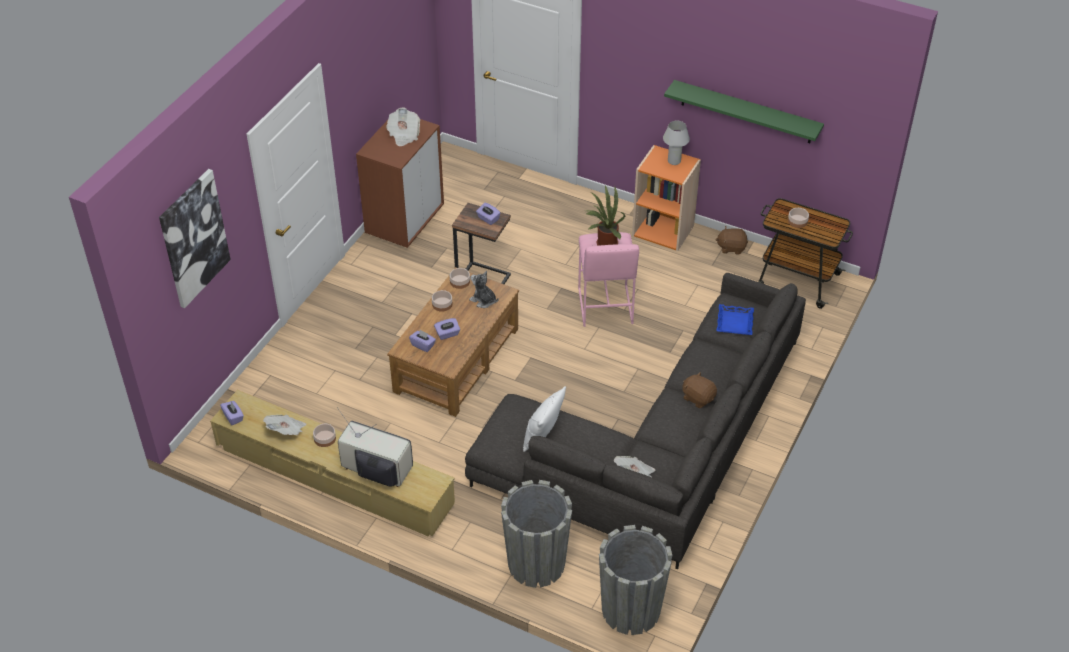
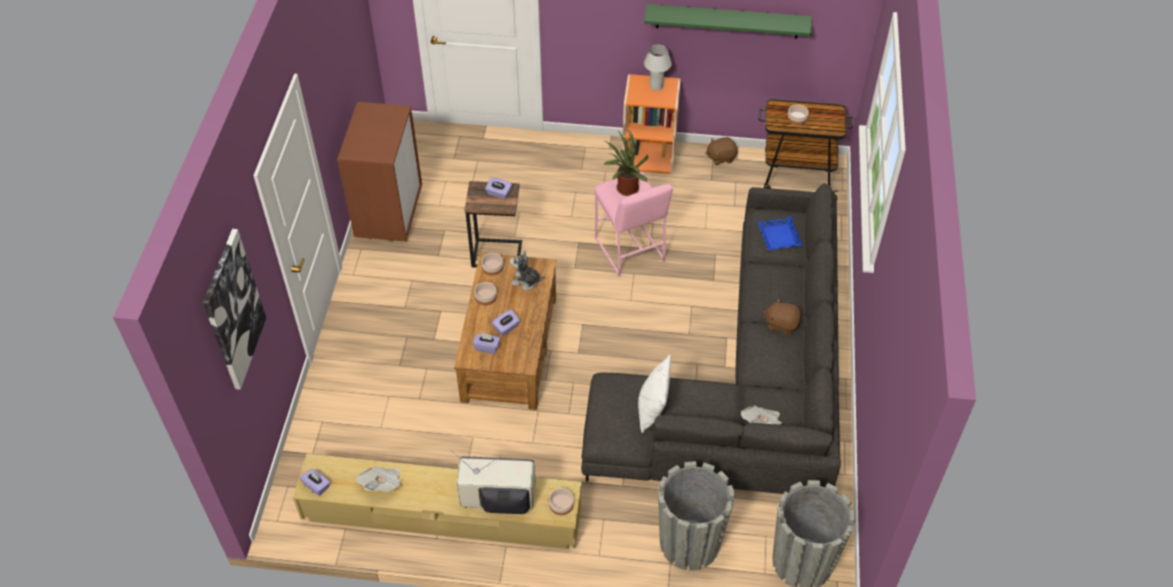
camera: 20 degrees left, 5 degrees up
(324, 438) = (427, 480): bowl -> bowl (561, 504)
(403, 135) = (378, 126): newspaper -> none

